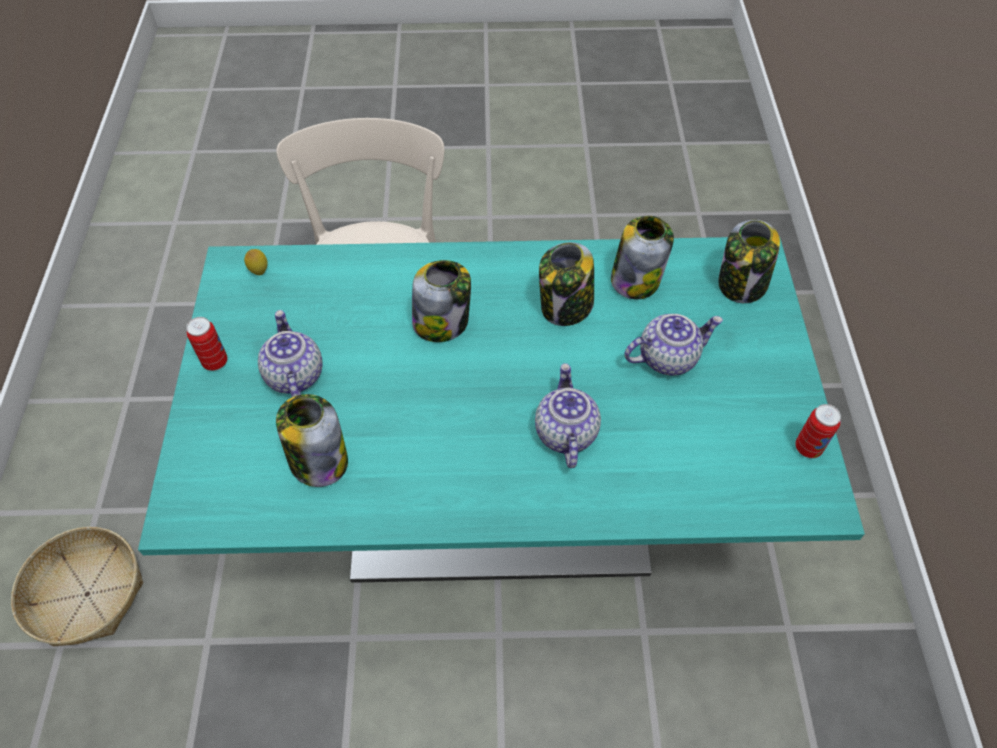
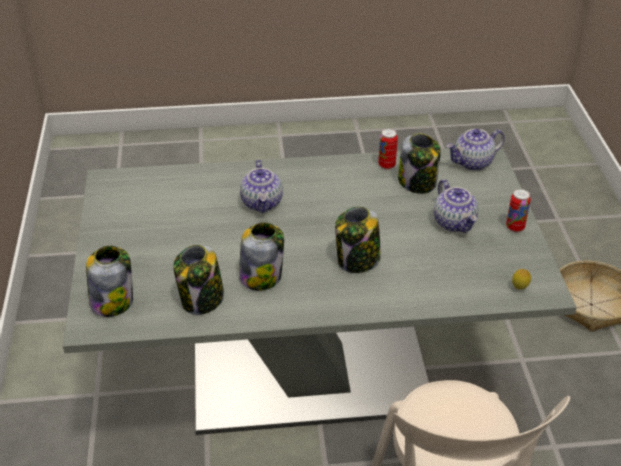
camera: 175 degrees right, 15 degrees down
(499, 505) = (310, 374): turquoise dining table -> grey dining table
(667, 357) = (186, 247): teapot -> teapot (472, 163)
(808, 448) = (104, 204): can -> can (386, 165)

